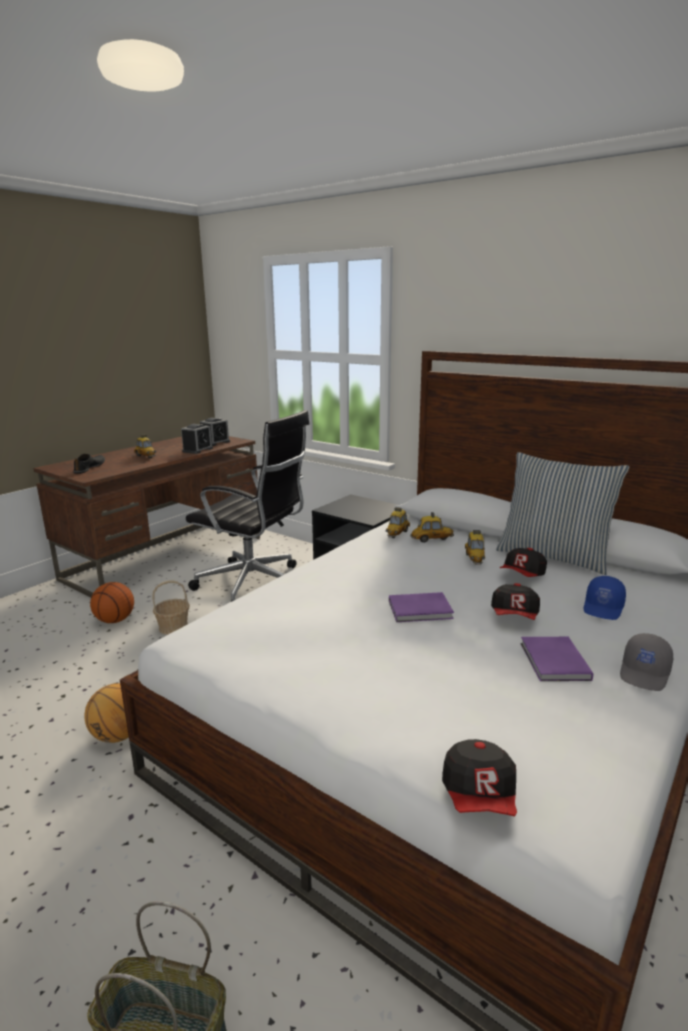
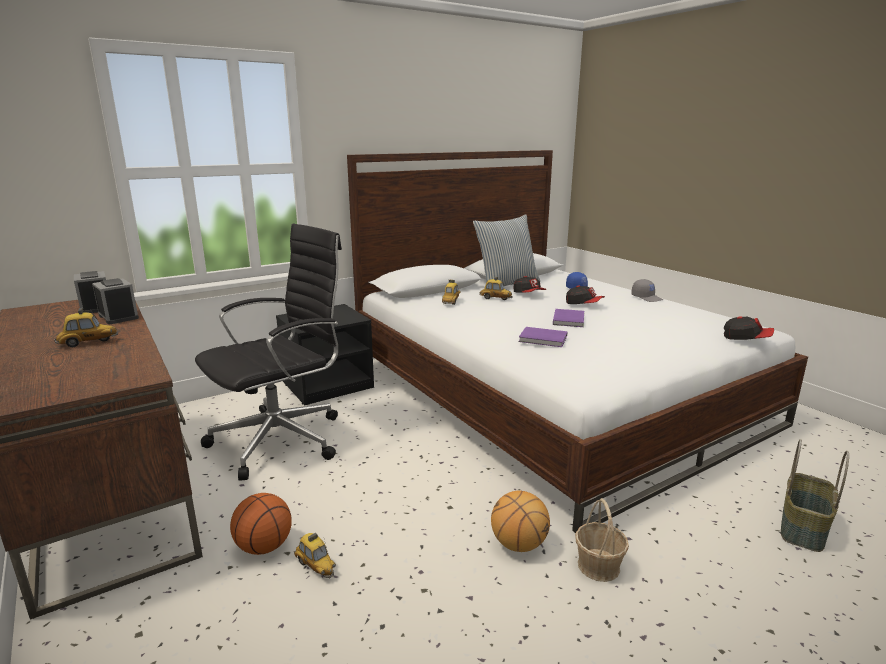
camera: 70 degrees left, 0 degrees up
(90, 468) = (80, 376): black shoe -> none
(174, 627) = (328, 499): basket -> basket (598, 566)
(397, 534) = (429, 308): toy car -> toy car (315, 566)
(554, 662) = (636, 308): purple book -> purple book (544, 339)

